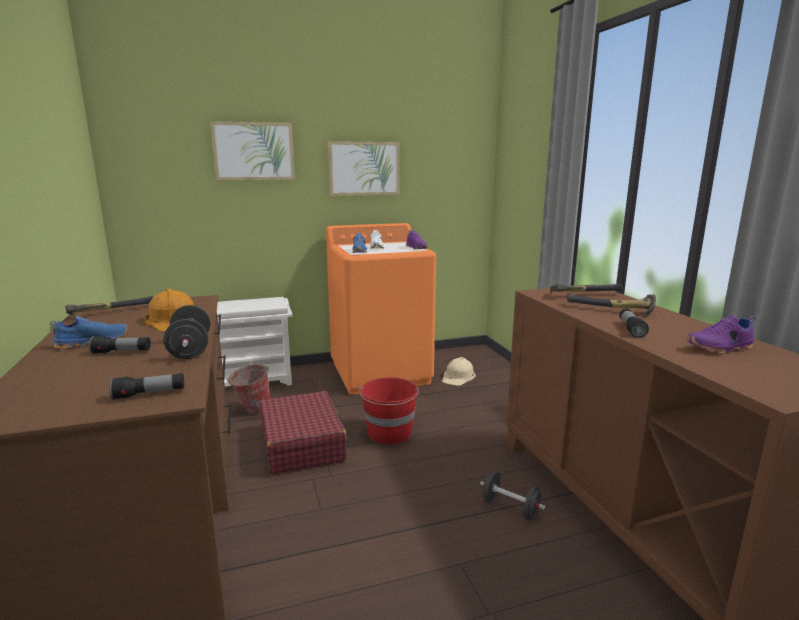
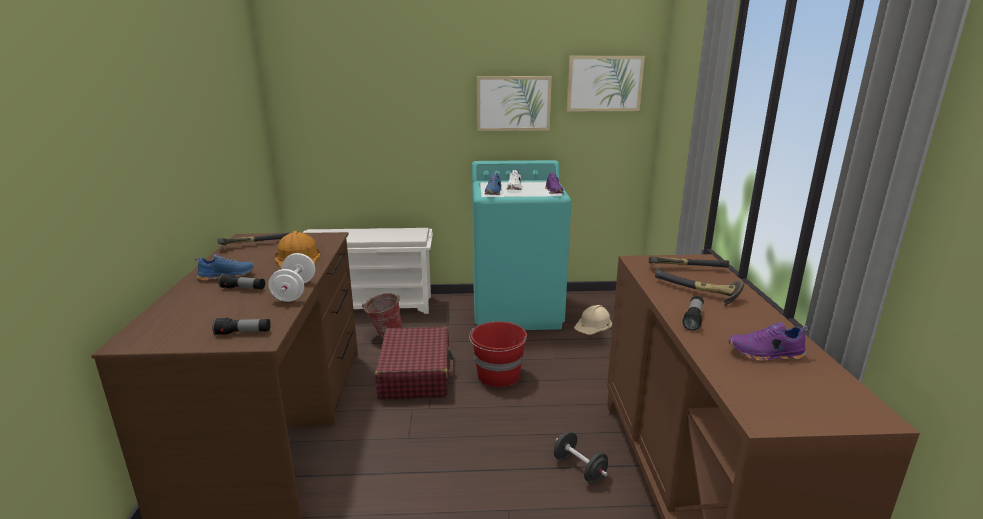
camera: 15 degrees right, 5 degrees up
(190, 349) = (294, 291): black dumbbell -> white dumbbell
(253, 151) = (404, 87): picture -> picture (604, 83)
(381, 372) = (517, 310): orange washing machine -> turquoise washing machine

